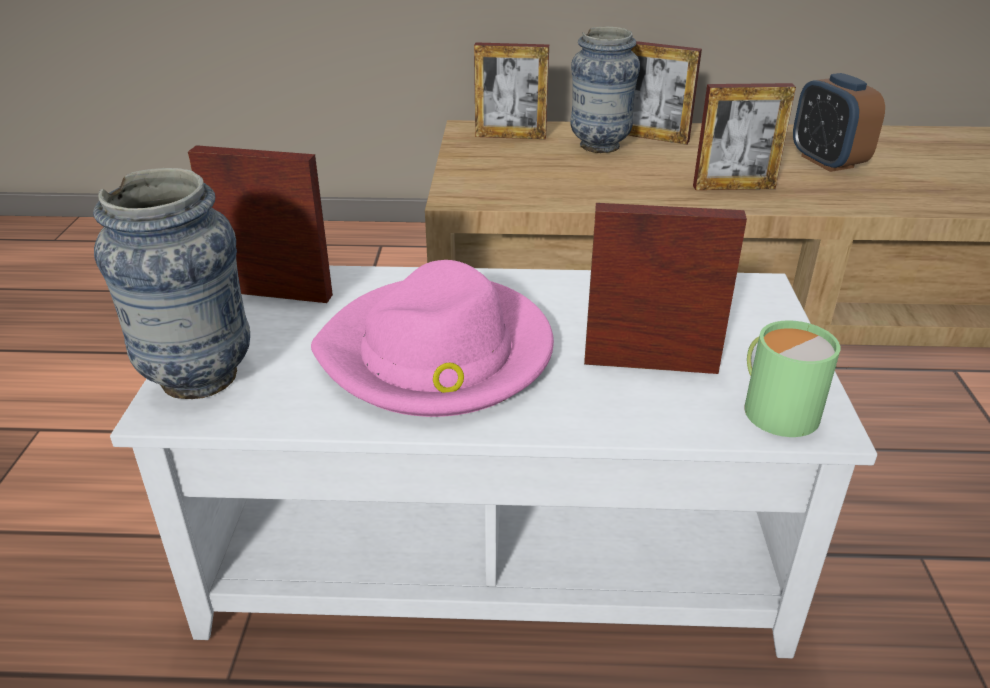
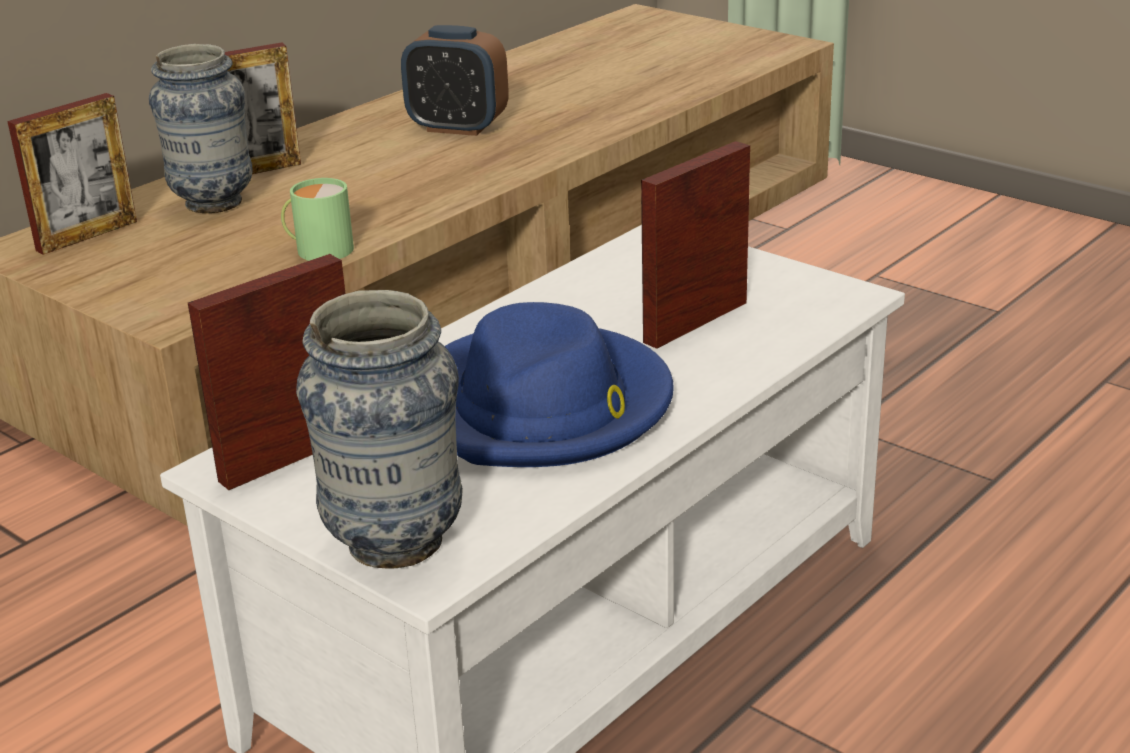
camera: 50 degrees left, 5 degrees down
(438, 354) = (544, 406): pink hat -> blue hat
(734, 187) = (423, 185): picture frame -> none
(775, 408) = (814, 301): green mug -> green mug (319, 249)

